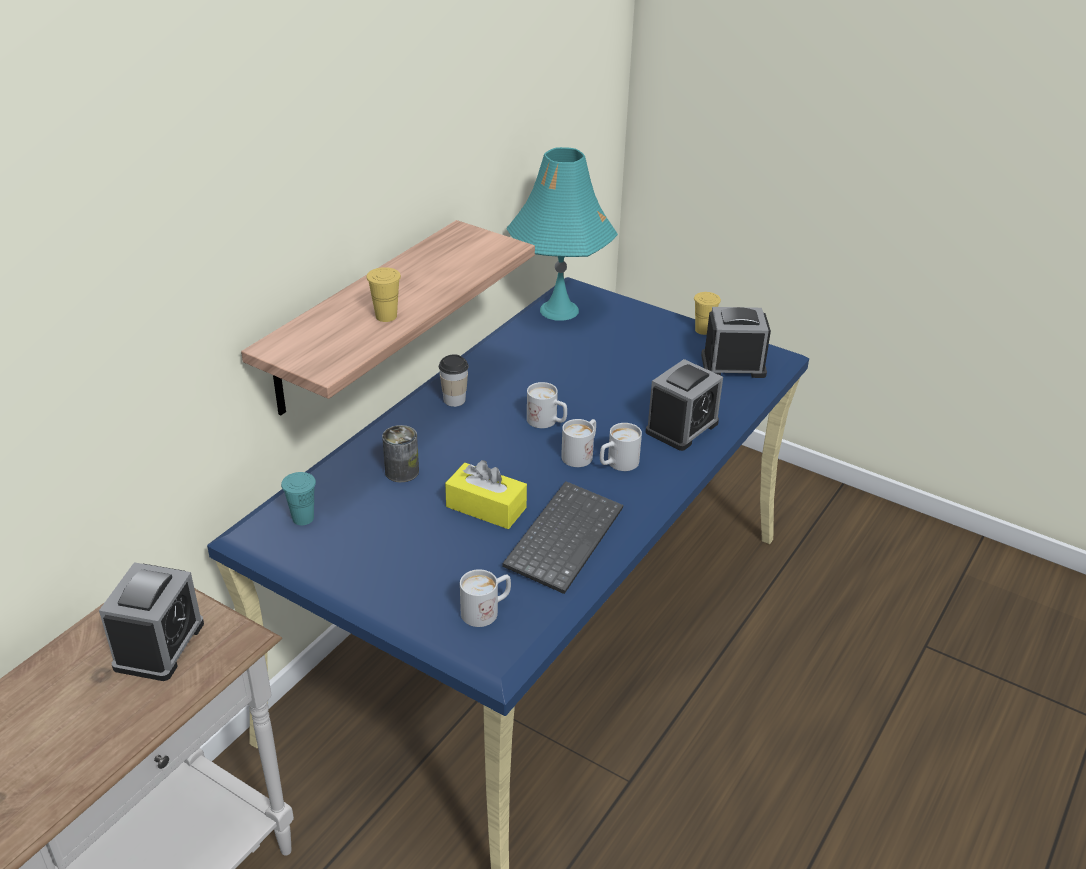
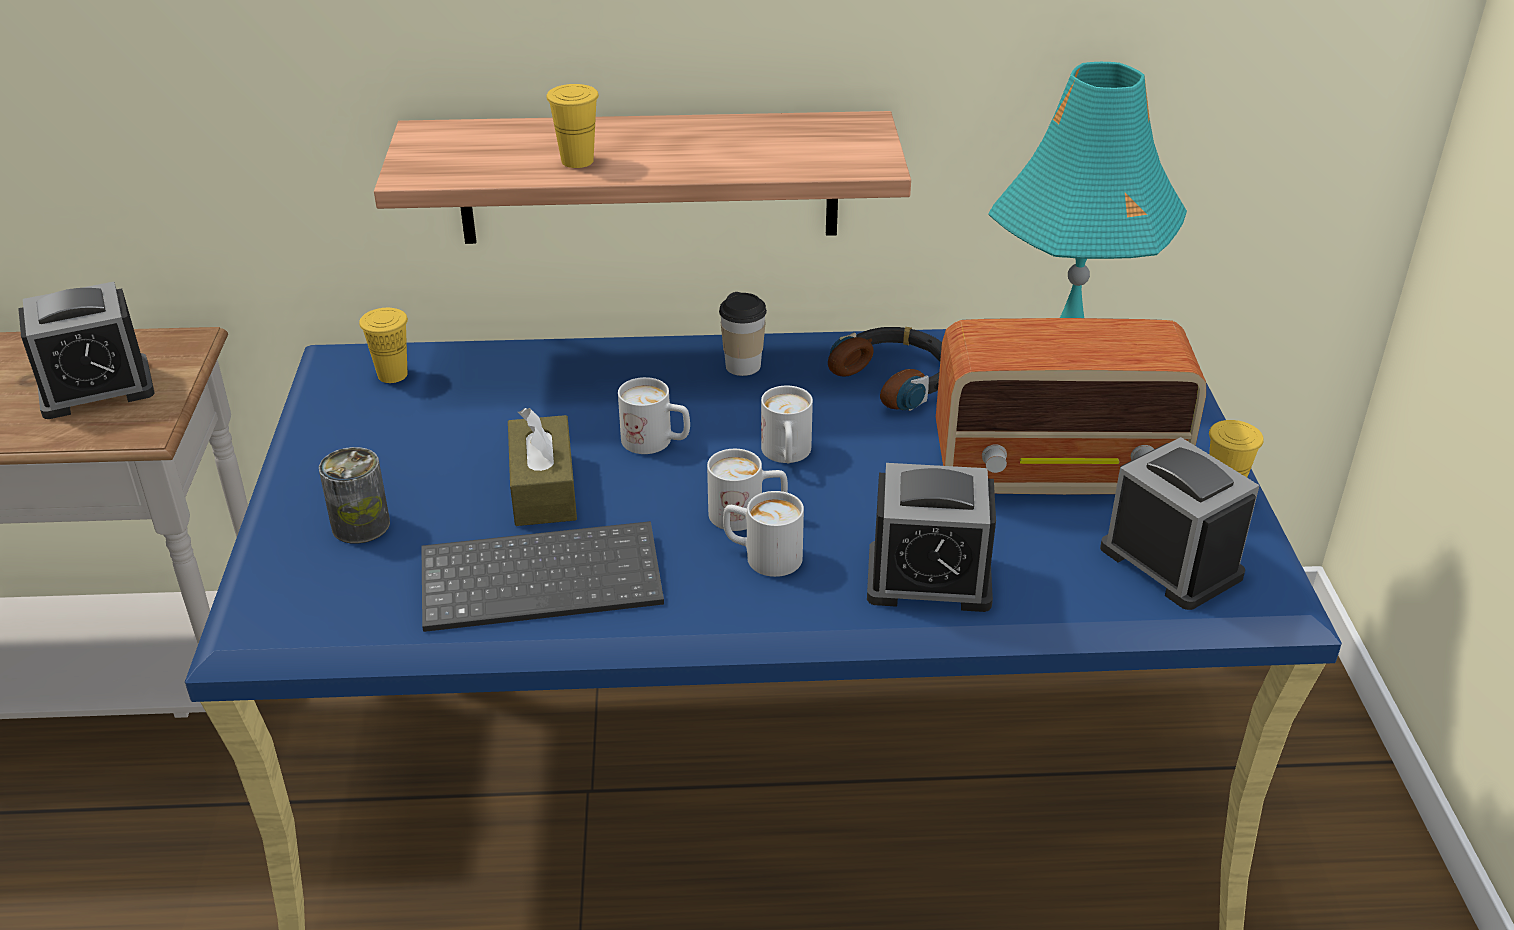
camera: 55 degrees right, 0 degrees up
(303, 518) = (392, 375): turquoise cup -> yellow cup
(402, 471) = (550, 397): can -> can (361, 525)
(486, 507) = (543, 489): yellow tissue box -> brown tissue box
(486, 610) = (335, 581): white mug -> white mug (656, 442)
(522, 363) = (895, 378): none -> headphones
(645, 359) = (1058, 472): none -> radio

